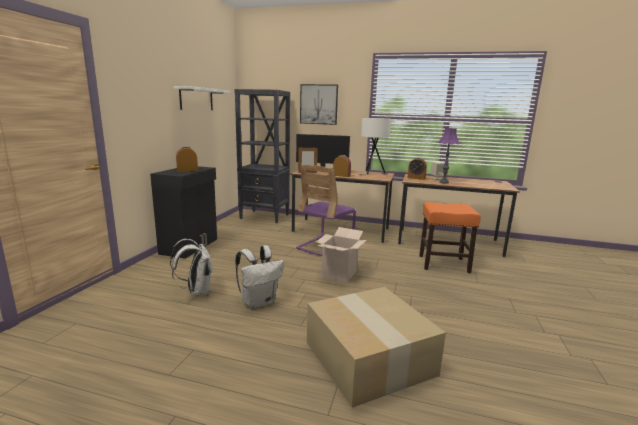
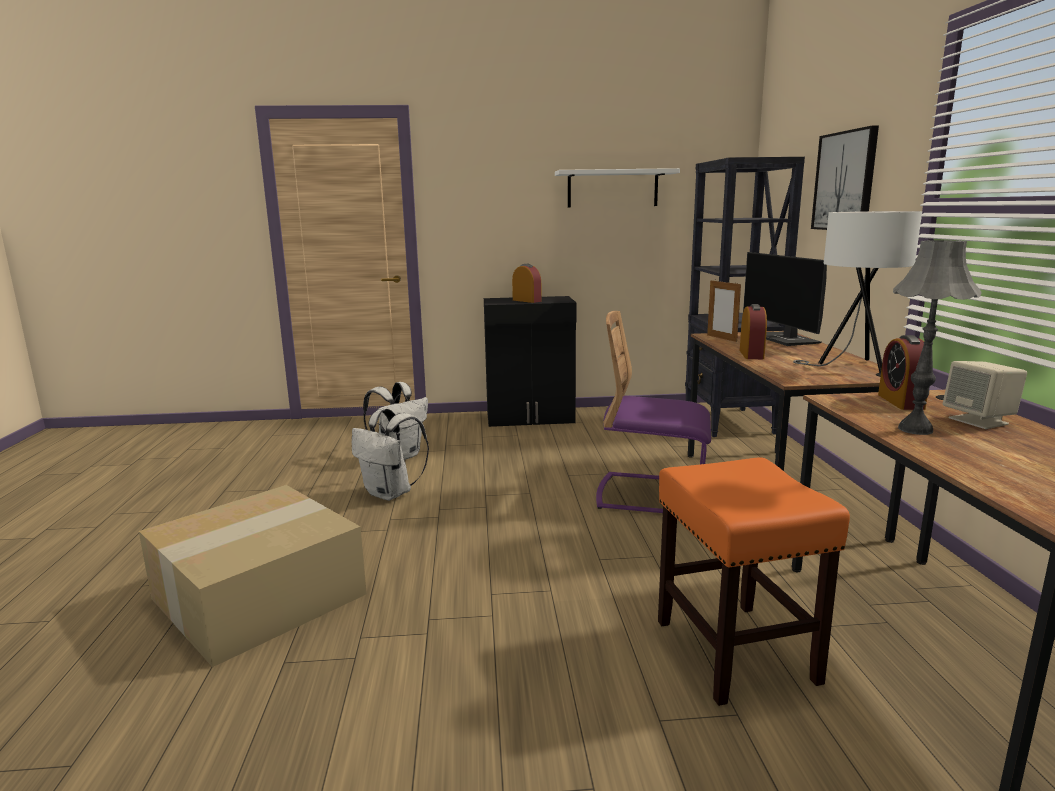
camera: 70 degrees right, 0 degrees up
(339, 273) = (534, 529): cardboard box -> none
(444, 182) = (915, 430): purple table lamp -> grey table lamp

